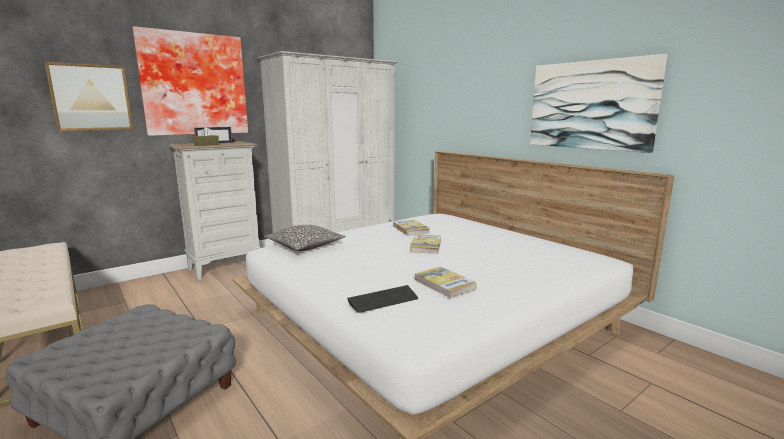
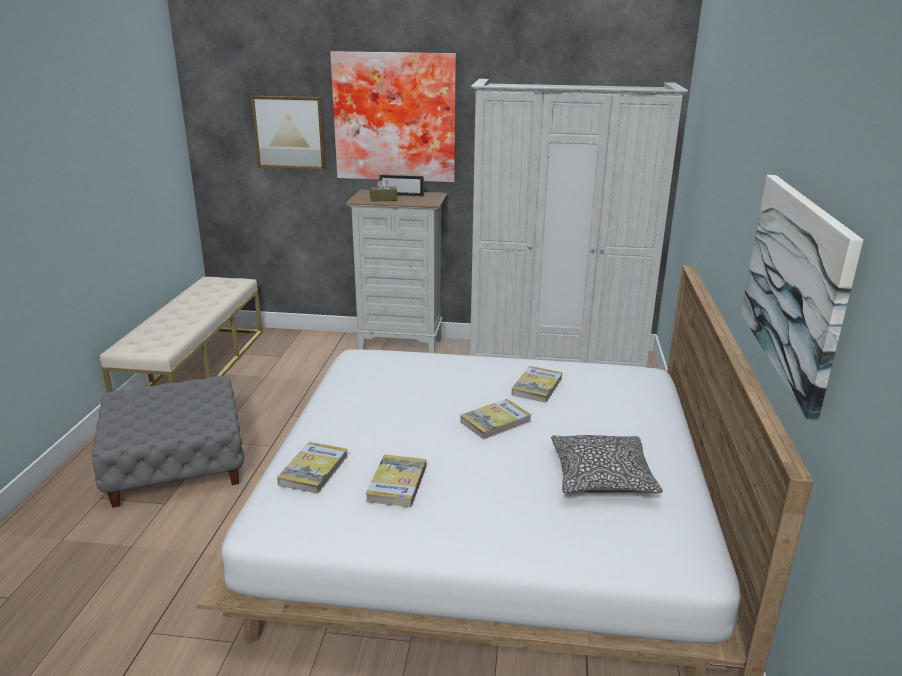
camera: 45 degrees right, 10 degrees up
(305, 246) = (386, 365): pillow -> pillow (602, 476)
(383, 300) = (313, 470): keyboard -> book

